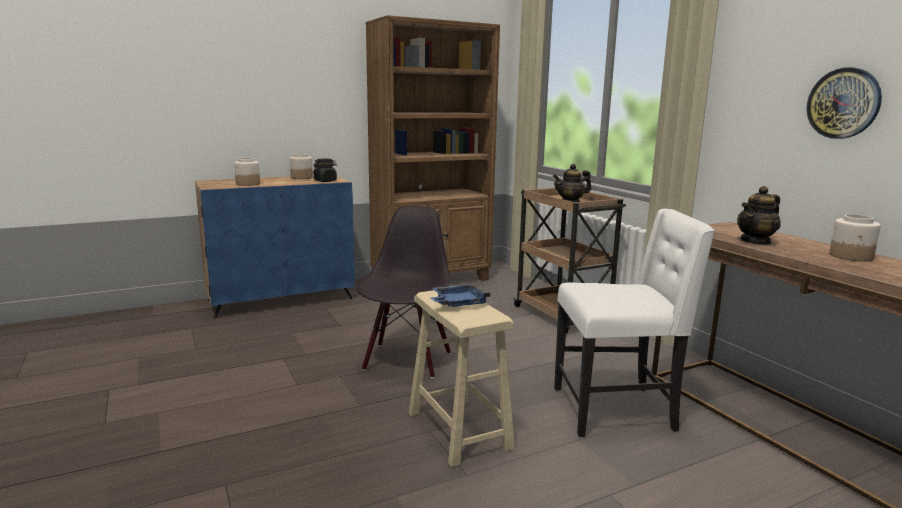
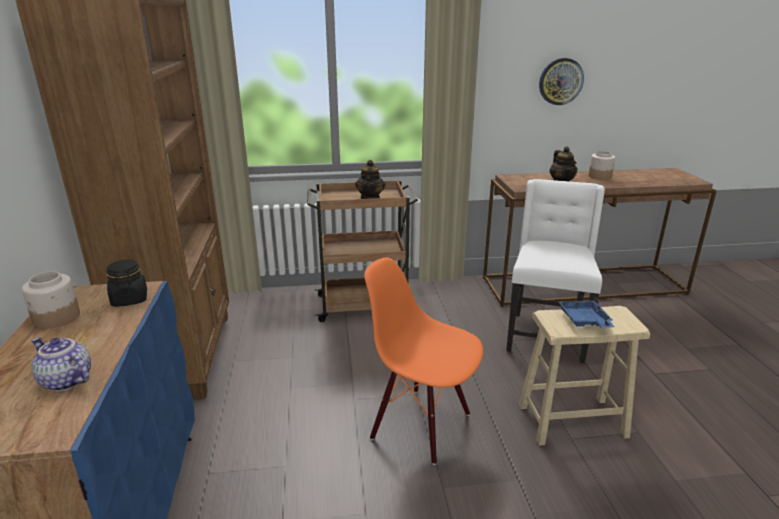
camera: 70 degrees left, 10 degrees up
(247, 184) = (65, 381): jar -> teapot
(406, 360) = (421, 425): black chair -> orange chair

